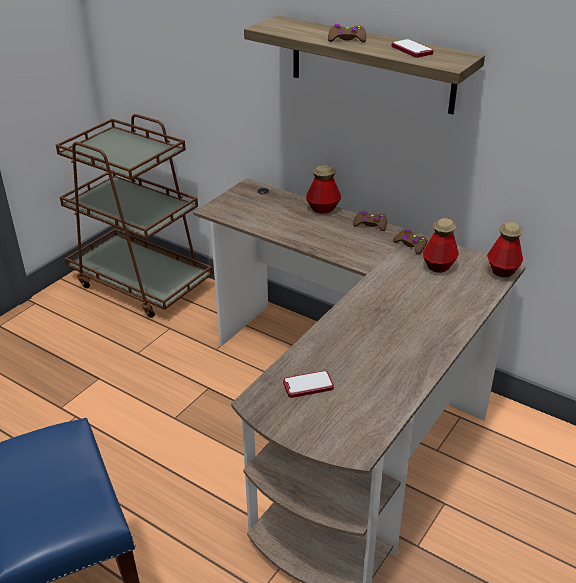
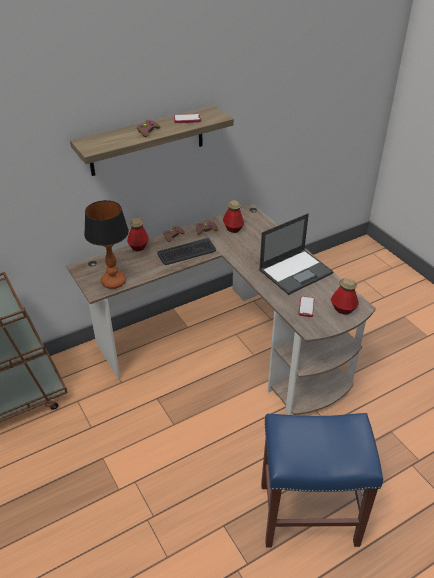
camera: 65 degrees left, 5 degrees up
(239, 214) = (113, 282): none -> table lamp
(344, 245) = (187, 252): none -> keyboard
(390, 352) = (296, 271): none -> laptop
(502, 270) = (253, 211): bottle -> bottle (343, 309)

